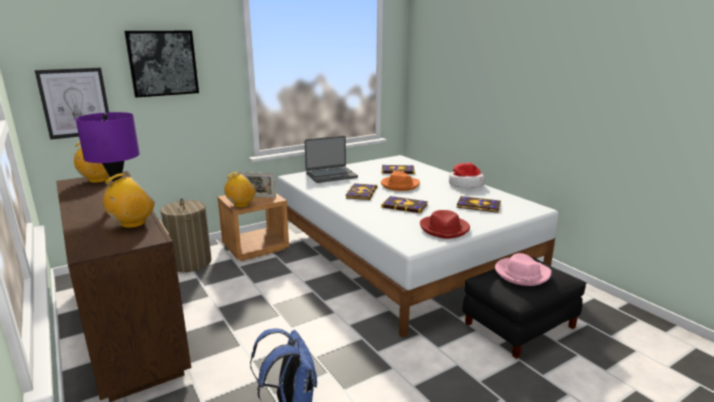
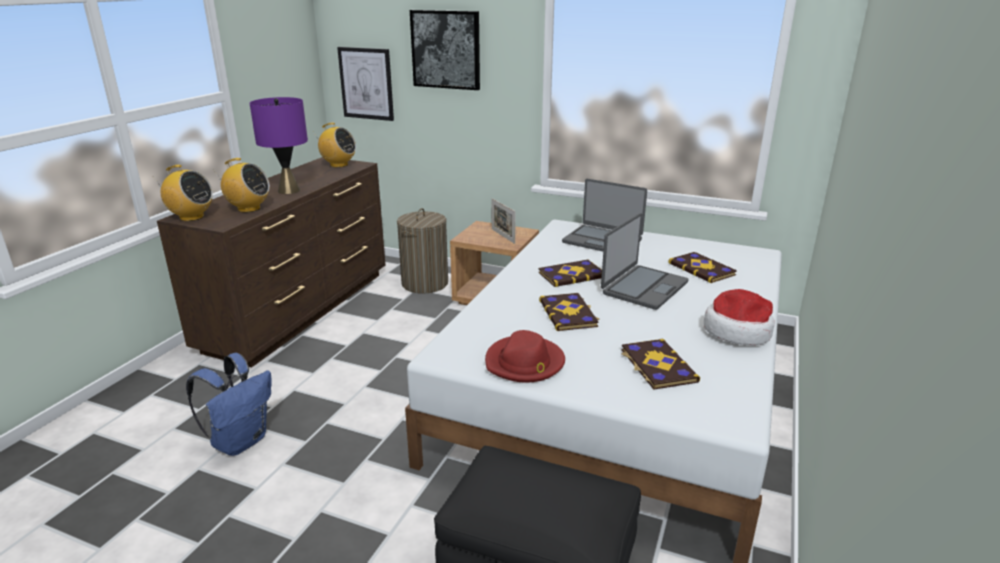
camera: 55 degrees right, 5 degrees up
(241, 205) = (469, 237): radio -> radio (191, 217)
(400, 185) = (643, 287): orange hat -> laptop
(522, 273) = (533, 487): pink hat -> none

